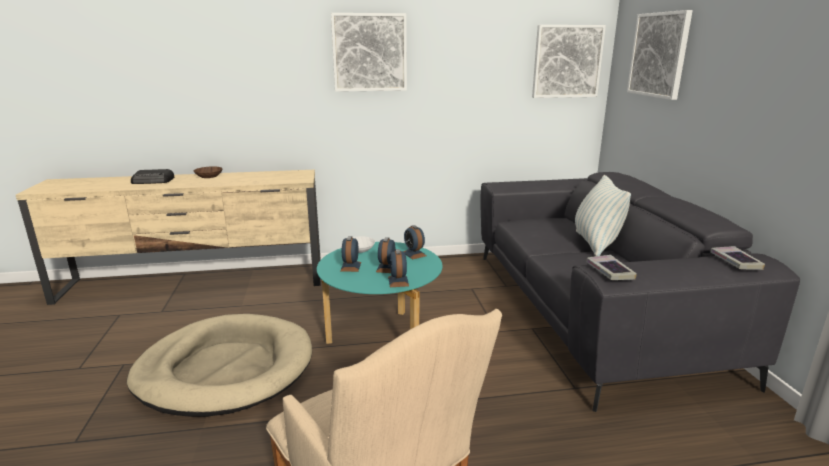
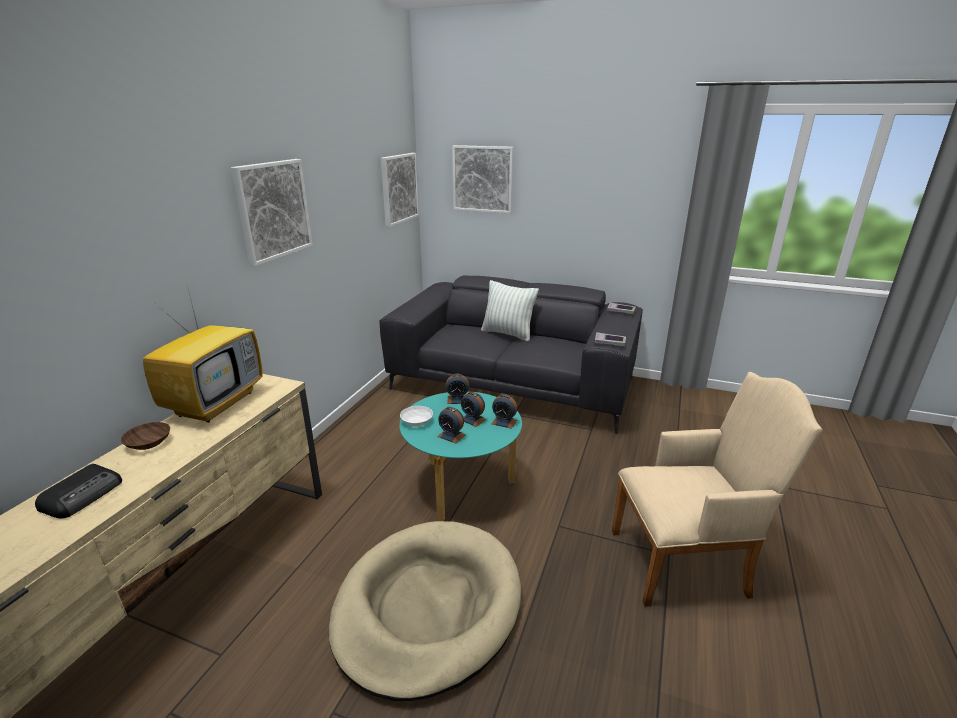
camera: 60 degrees left, 5 degrees up
(264, 174) = (216, 403): none -> television

